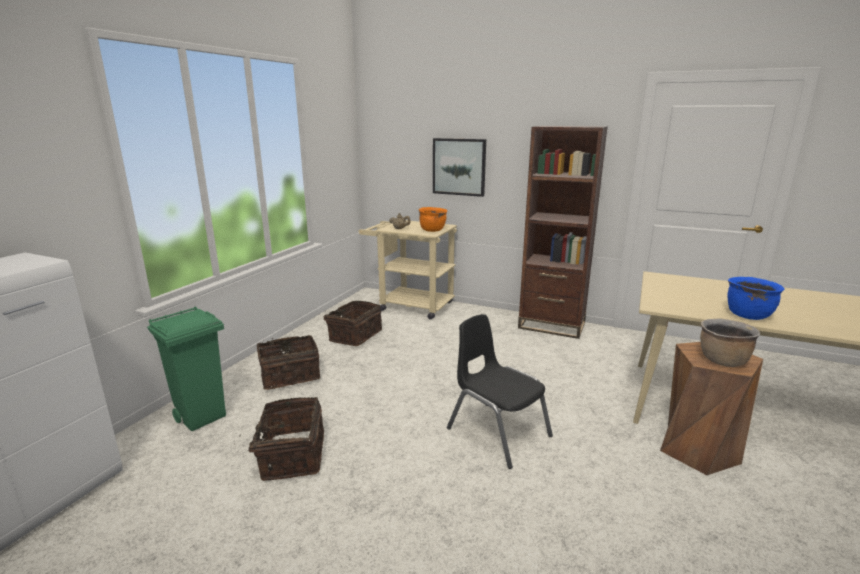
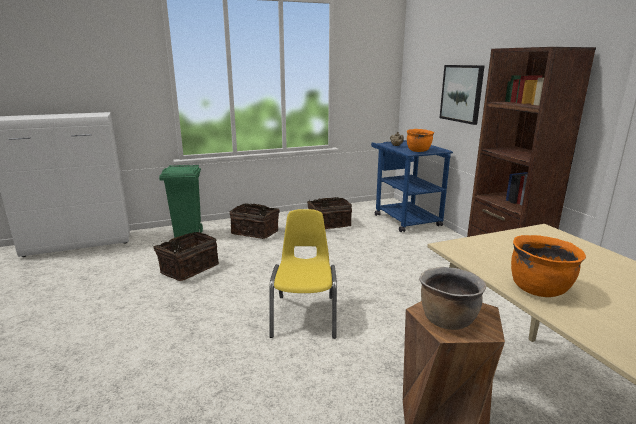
camera: 45 degrees right, 0 degrees up
(410, 305) = (403, 218): beige cart -> blue cart
(497, 432) = (305, 316): black chair -> yellow chair
(748, 315) = (539, 289): blue cooking pot -> orange cooking pot

